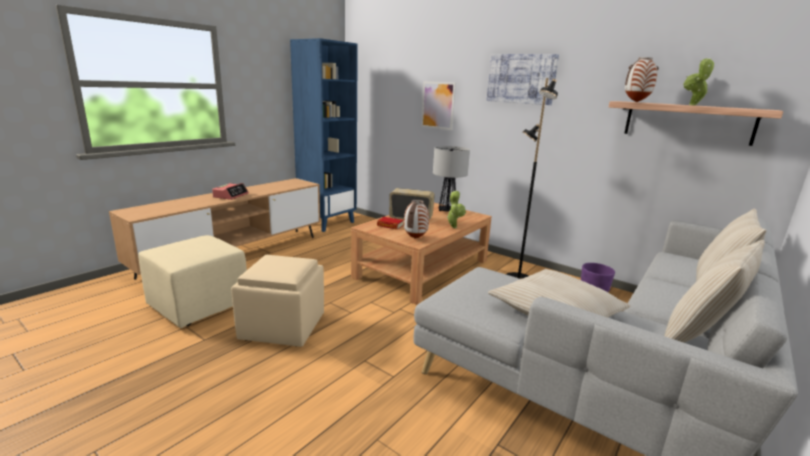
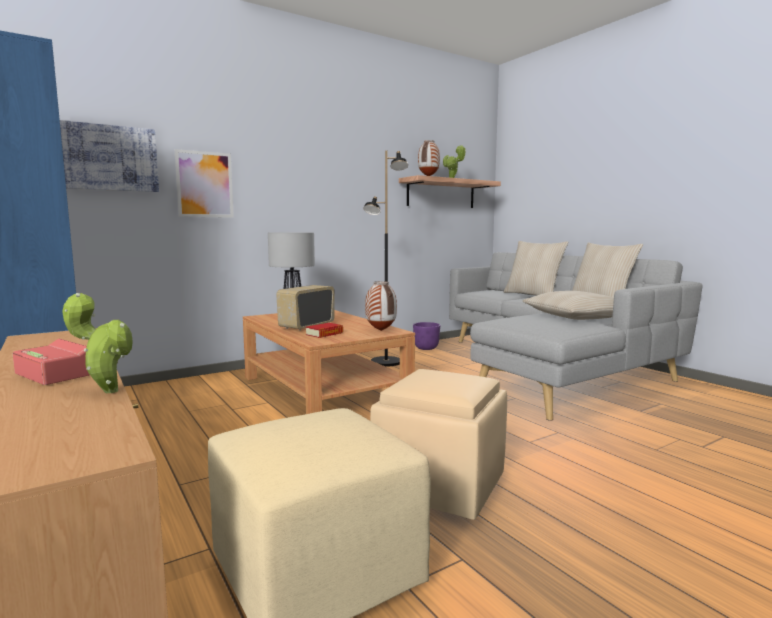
camera: 70 degrees left, 10 degrees down
(454, 227) = (353, 318): potted plant -> potted plant (106, 391)
(521, 79) = (313, 154): picture -> picture (105, 157)

